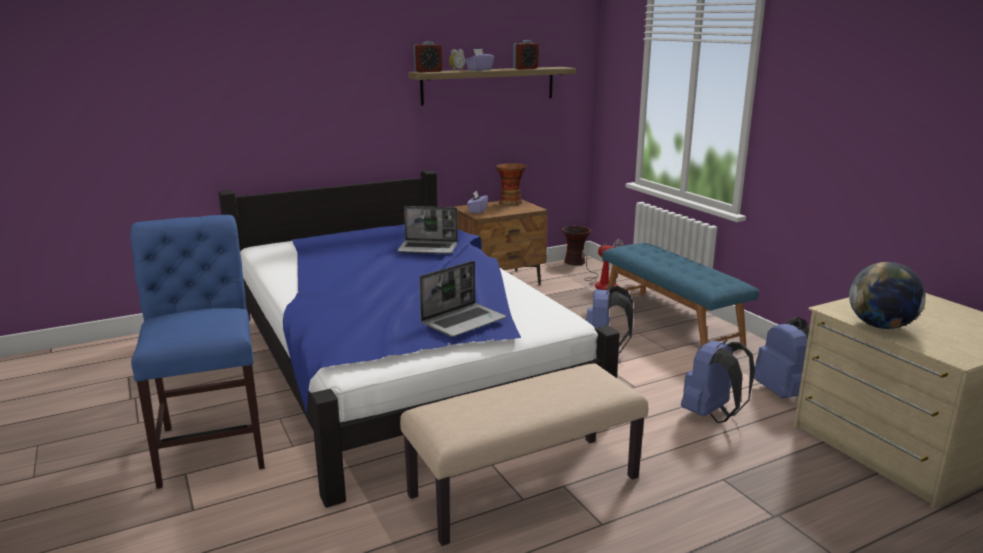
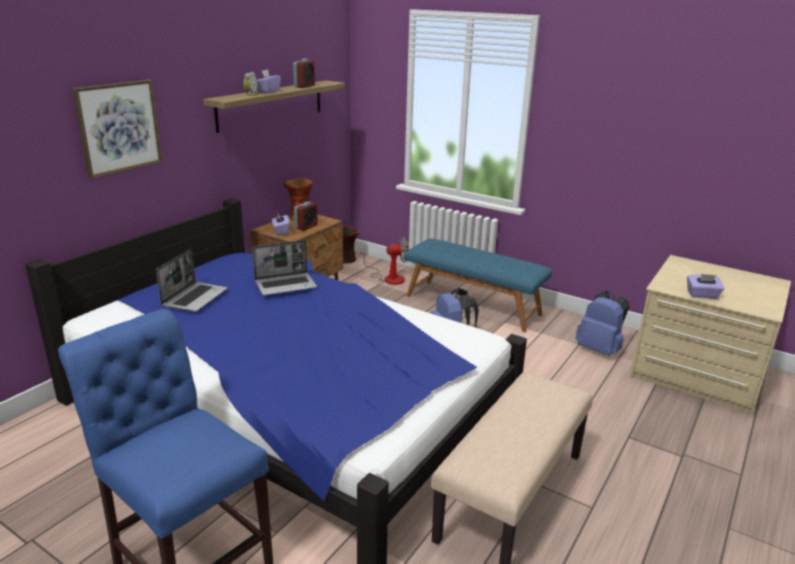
camera: 30 degrees left, 5 degrees up
(318, 88) = (119, 127): none -> picture
(428, 71) = (224, 97): alarm clock -> alarm clock (306, 227)
(464, 321) = (416, 363): laptop -> laptop (195, 297)
(711, 415) = (574, 383): blue backpack -> none
(880, 326) = (702, 295): globe -> purple tissue box

